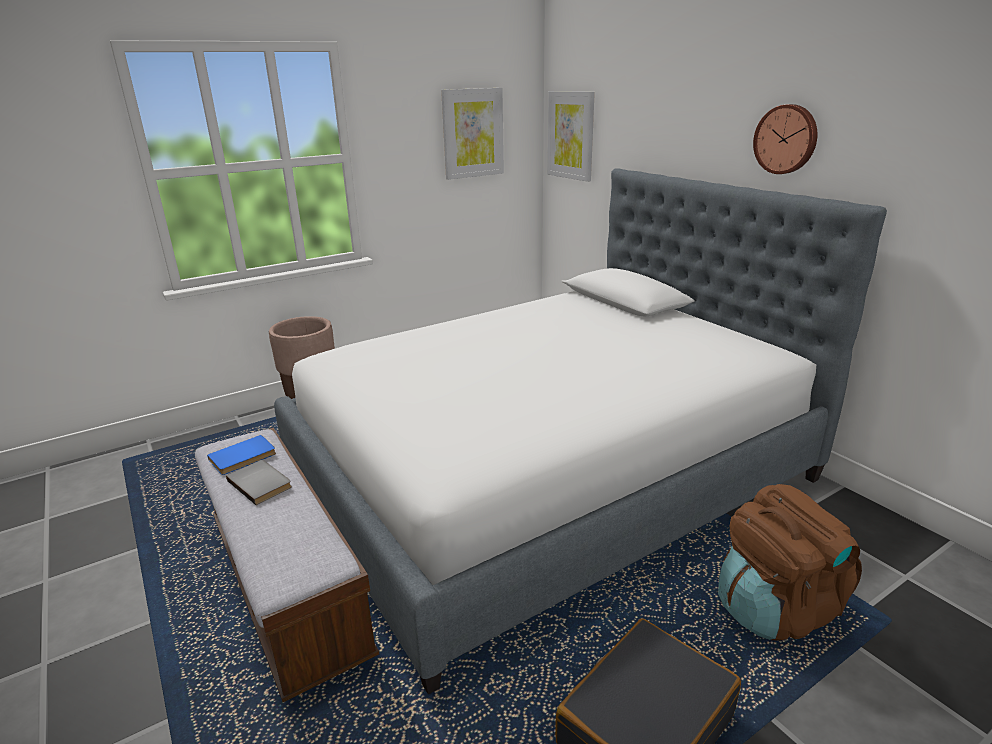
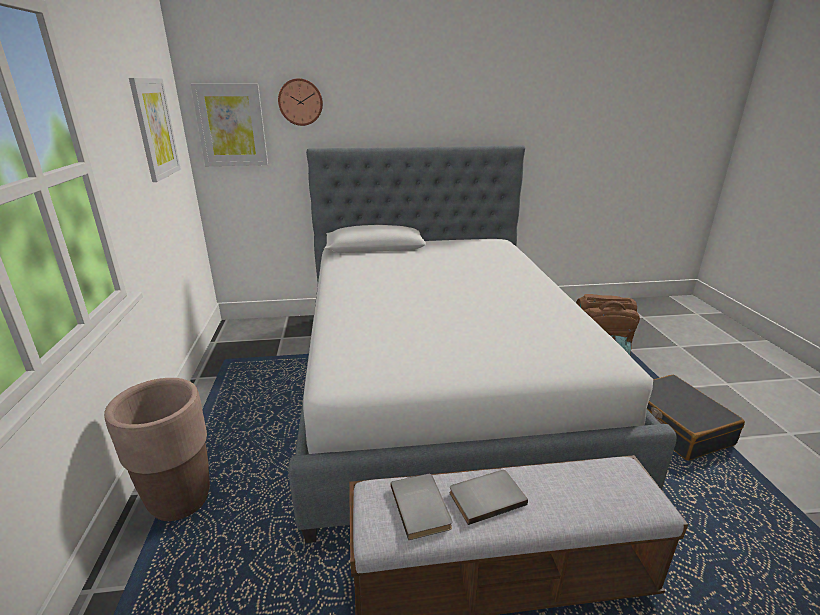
camera: 65 degrees left, 0 degrees up
(243, 457) = (422, 506): blue book -> grey book
(786, 139) = (452, 113): wall clock -> wall clock (300, 102)

